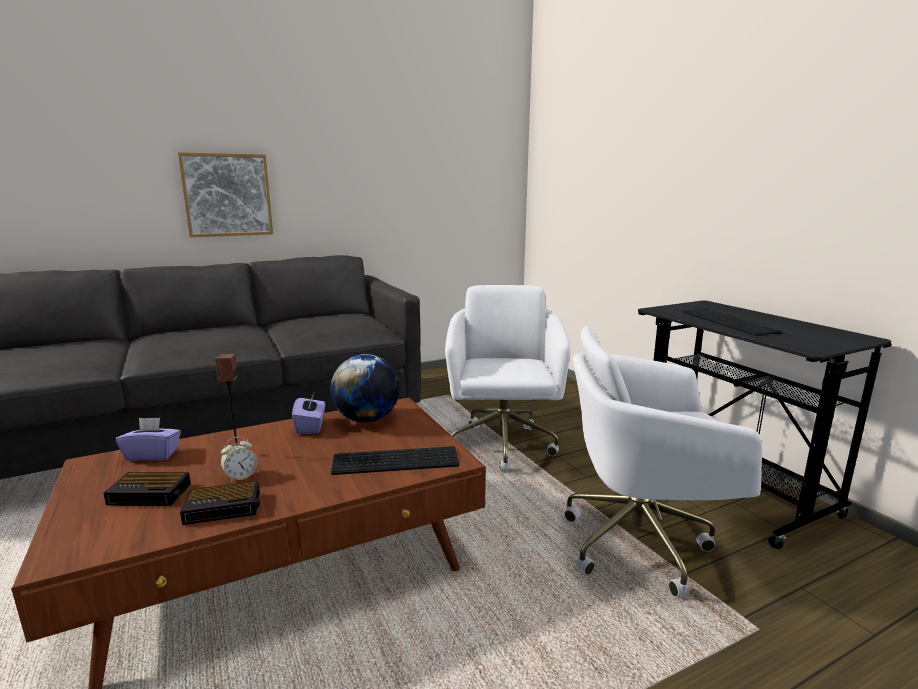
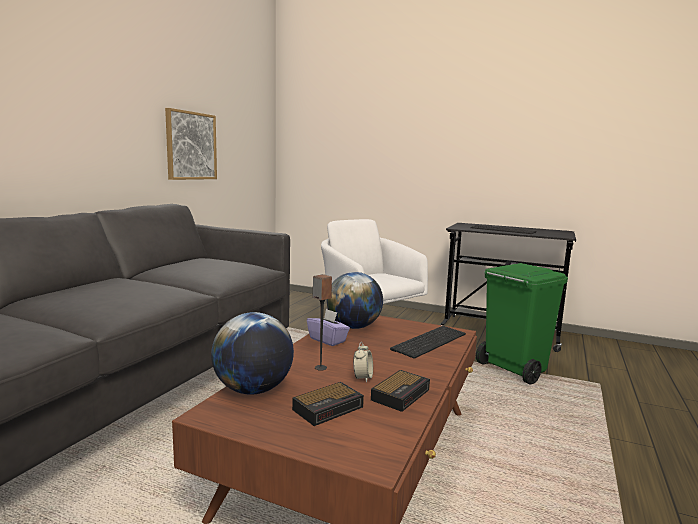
camera: 40 degrees left, 5 degrees down
(153, 455) = (253, 390): purple tissue box -> globe
(227, 195) = (58, 137): picture -> picture (191, 146)
(642, 545) = (514, 369): white office chair -> green trash can

